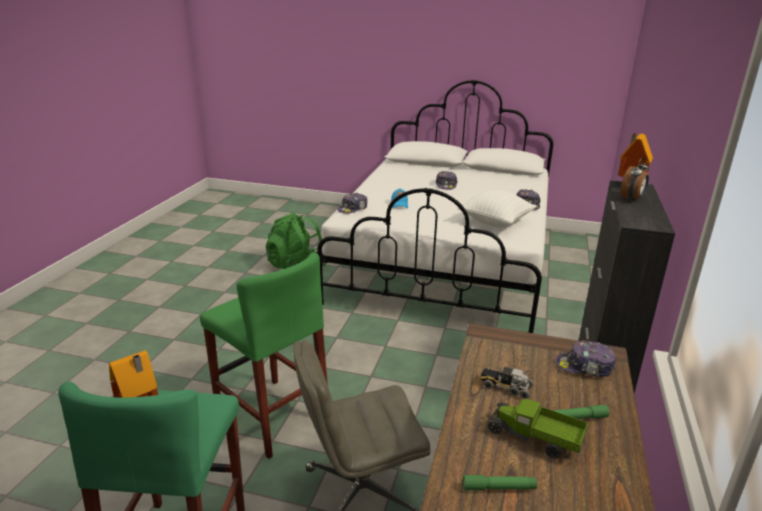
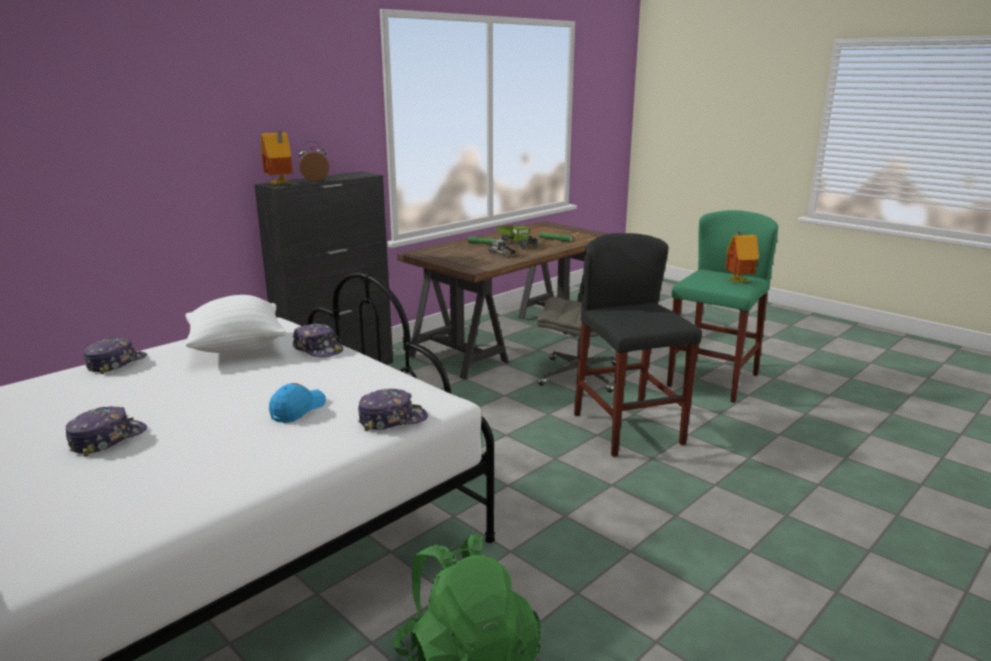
camera: 150 degrees left, 5 degrees down
(272, 416) = (628, 429): green stool -> black stool
(584, 367) = (441, 252): cap -> cap (318, 349)

